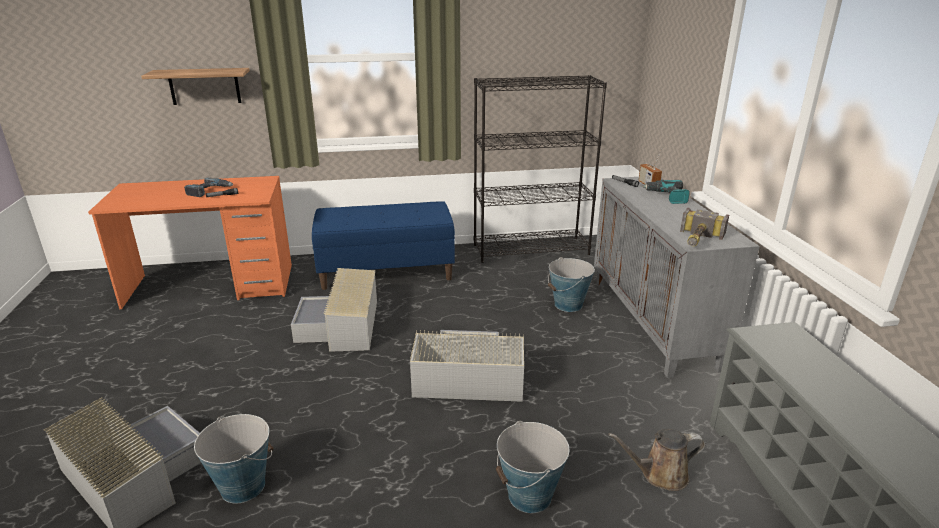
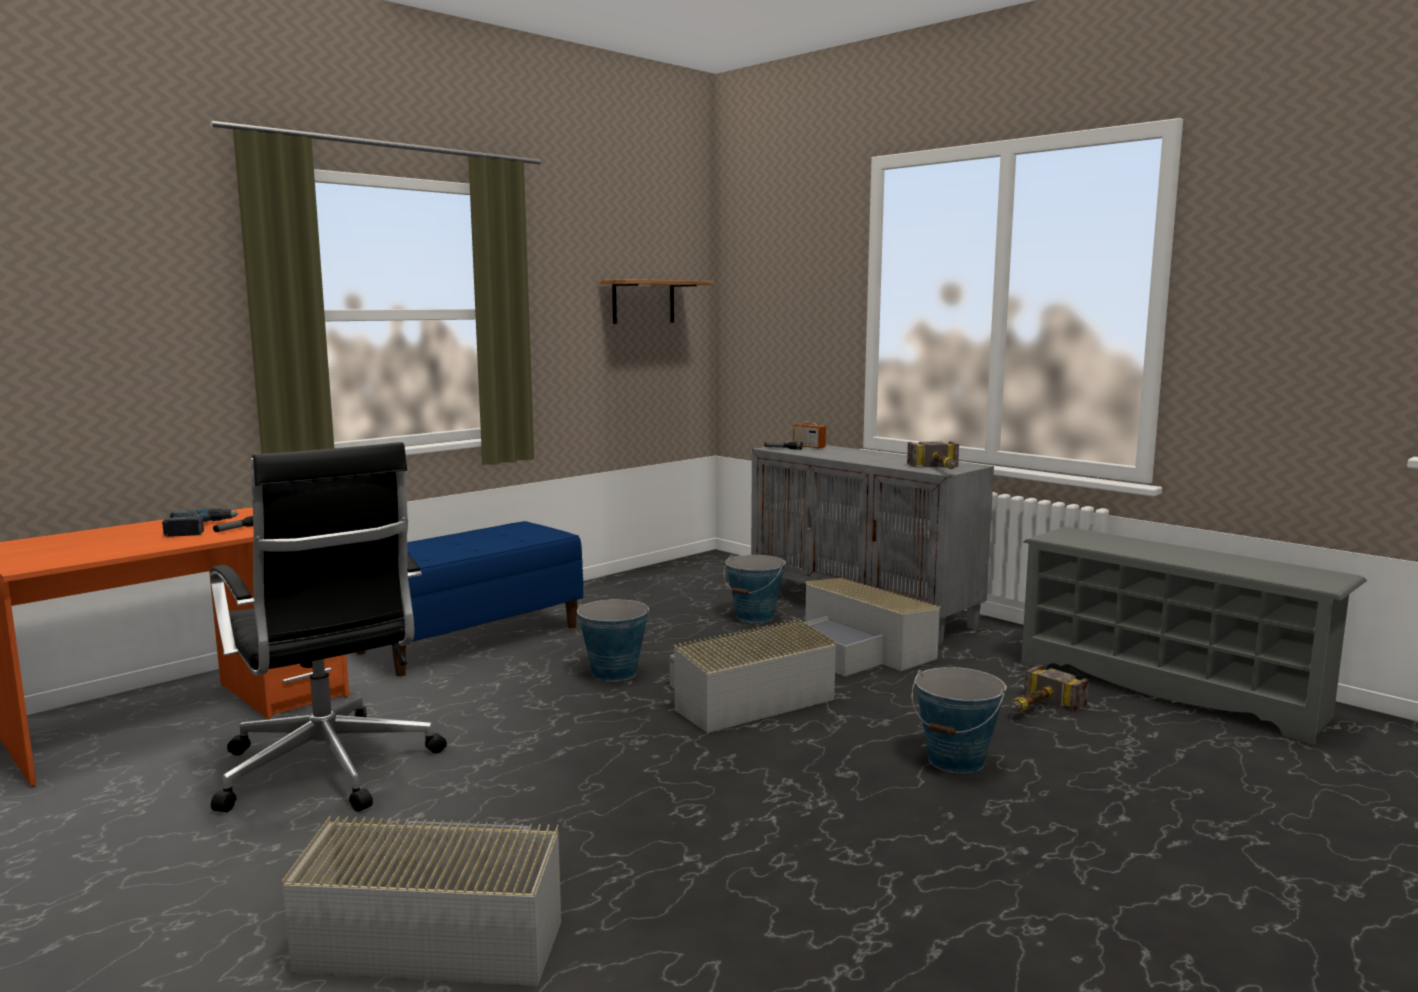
camera: 35 degrees left, 15 degrees down
(204, 86) = (139, 360): shelf -> shelf (643, 302)
(218, 346) = (328, 770): none -> black office chair
(243, 486) = (629, 872): bucket -> bucket (614, 673)
(342, 326) = (499, 701): grey storage box -> grey storage box (859, 651)
(531, 249) = (633, 581): black bookcase -> none
(660, 475) = (1037, 708): brown watering can -> hammer
(667, 197) = (846, 451): power drill -> none

